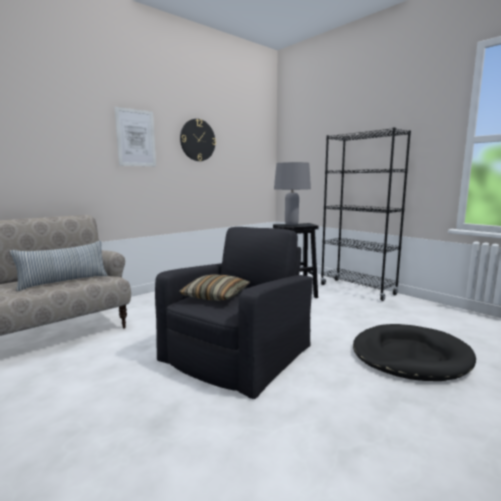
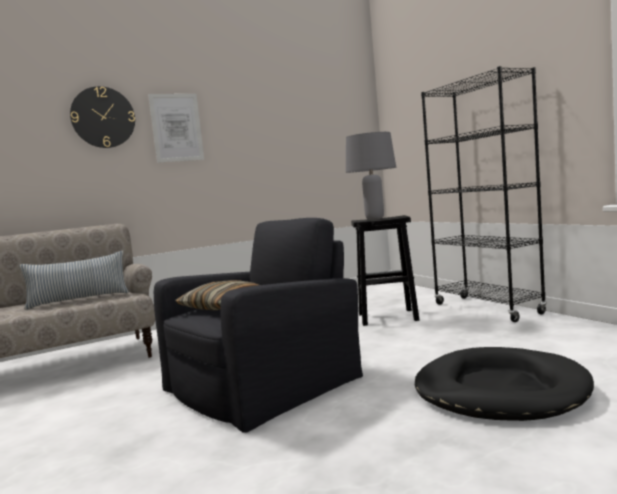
camera: 15 degrees right, 5 degrees down
(197, 140) = (259, 122): wall clock -> wall clock (103, 117)

